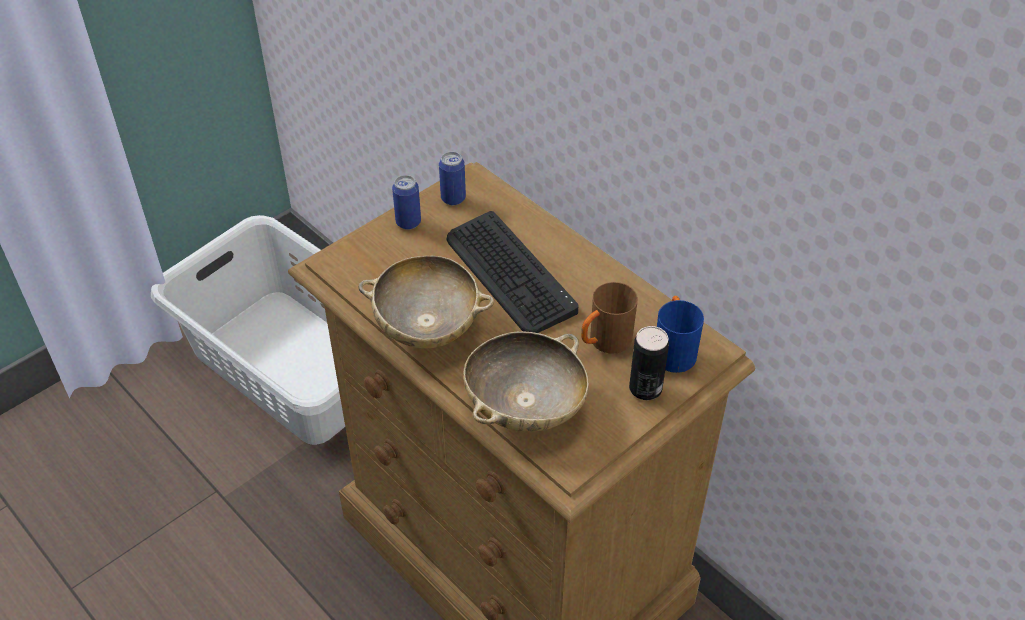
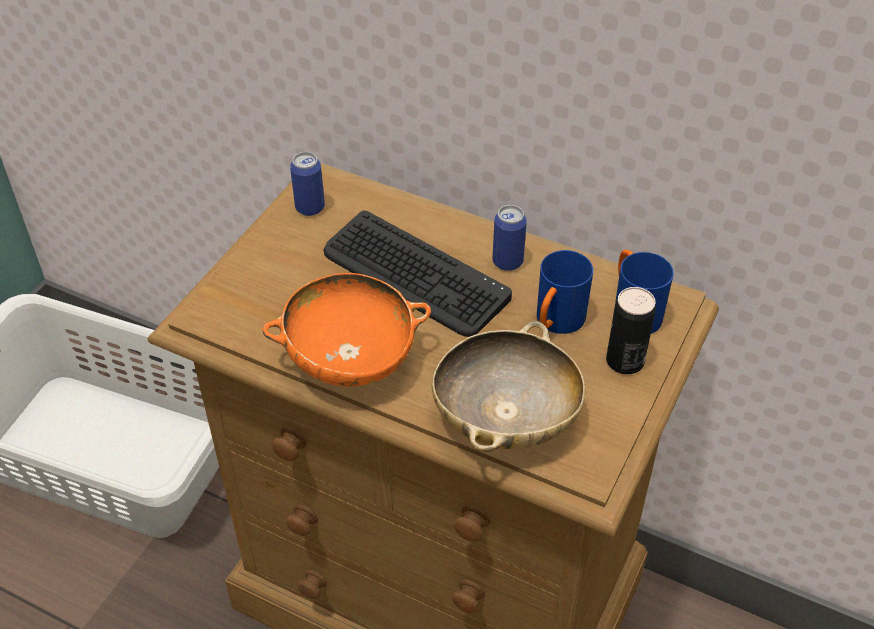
camera: 20 degrees left, 0 degrees up
(408, 222) = (271, 246): can -> can (507, 262)
(427, 325) = (350, 358): beige bowl -> orange bowl
(604, 343) = (556, 323): brown mug -> blue mug

